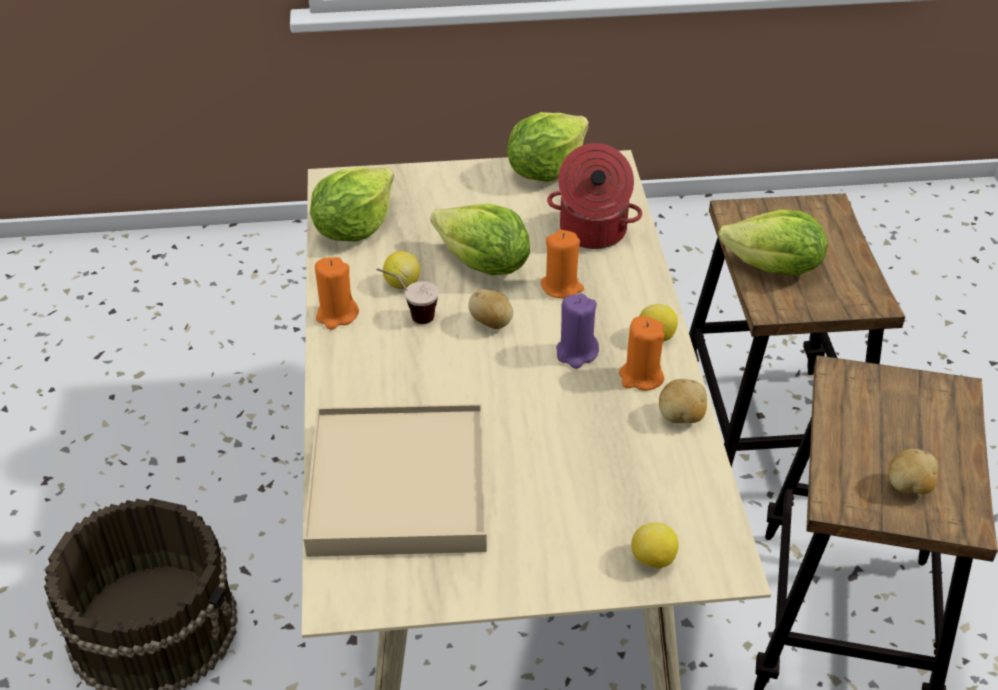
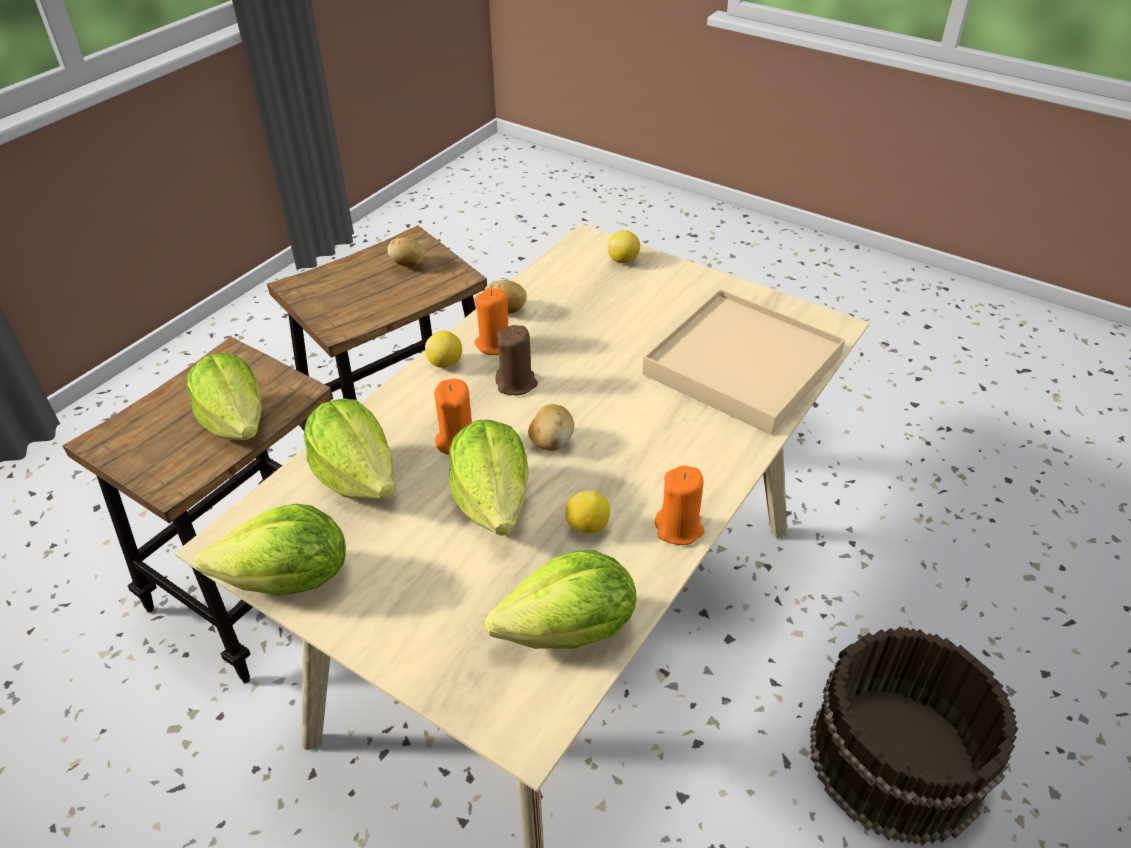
camera: 140 degrees left, 0 degrees up
(409, 315) = (612, 489): cup -> none
(576, 353) = (516, 383): purple candle -> brown candle
(592, 232) = (357, 477): cooking pot -> lettuce

